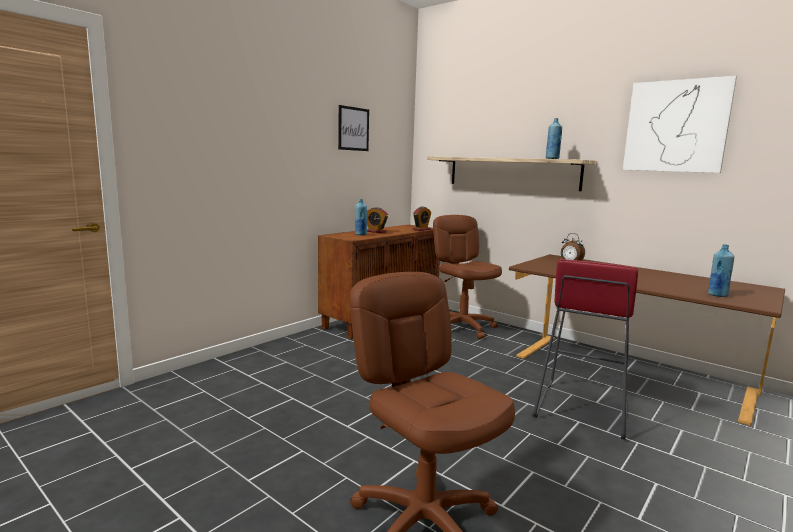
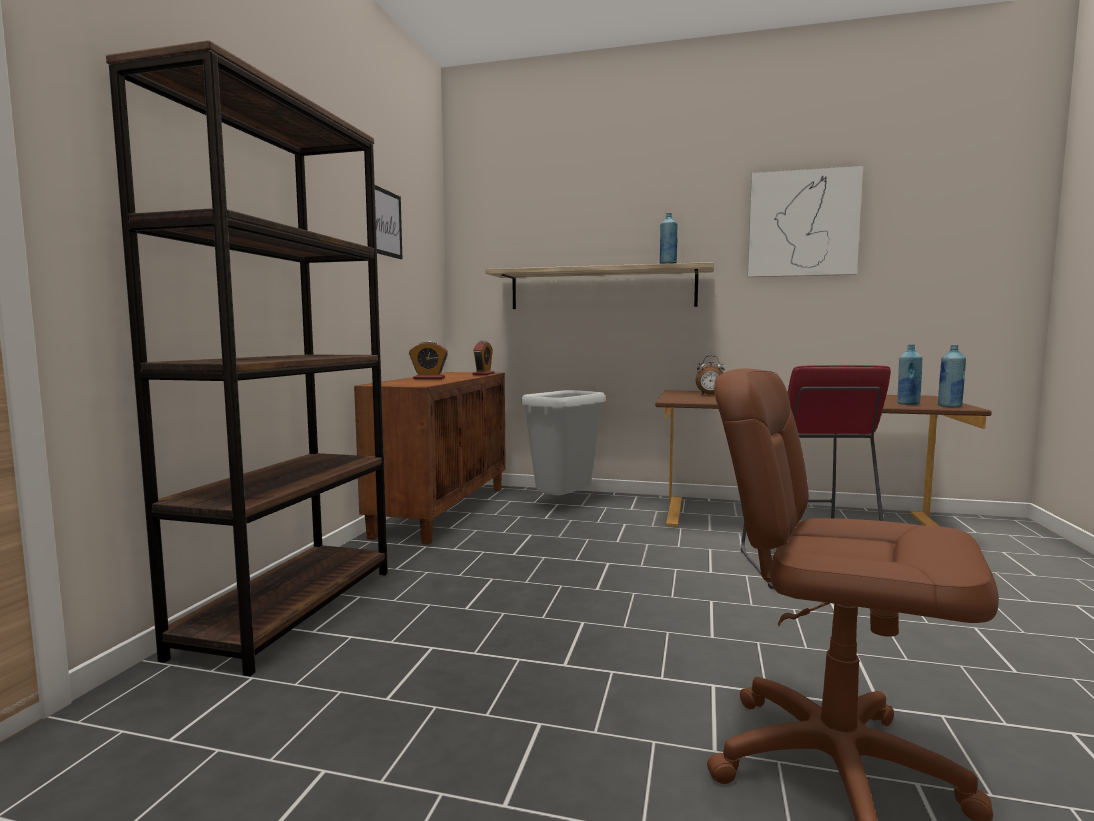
camera: 25 degrees left, 5 degrees down
(249, 361) = (291, 610): none -> brown bookcase
(360, 234) = (416, 381): blue bottle -> blue bottle (949, 406)
(462, 327) = (563, 504): brown office chair -> grey trash can

